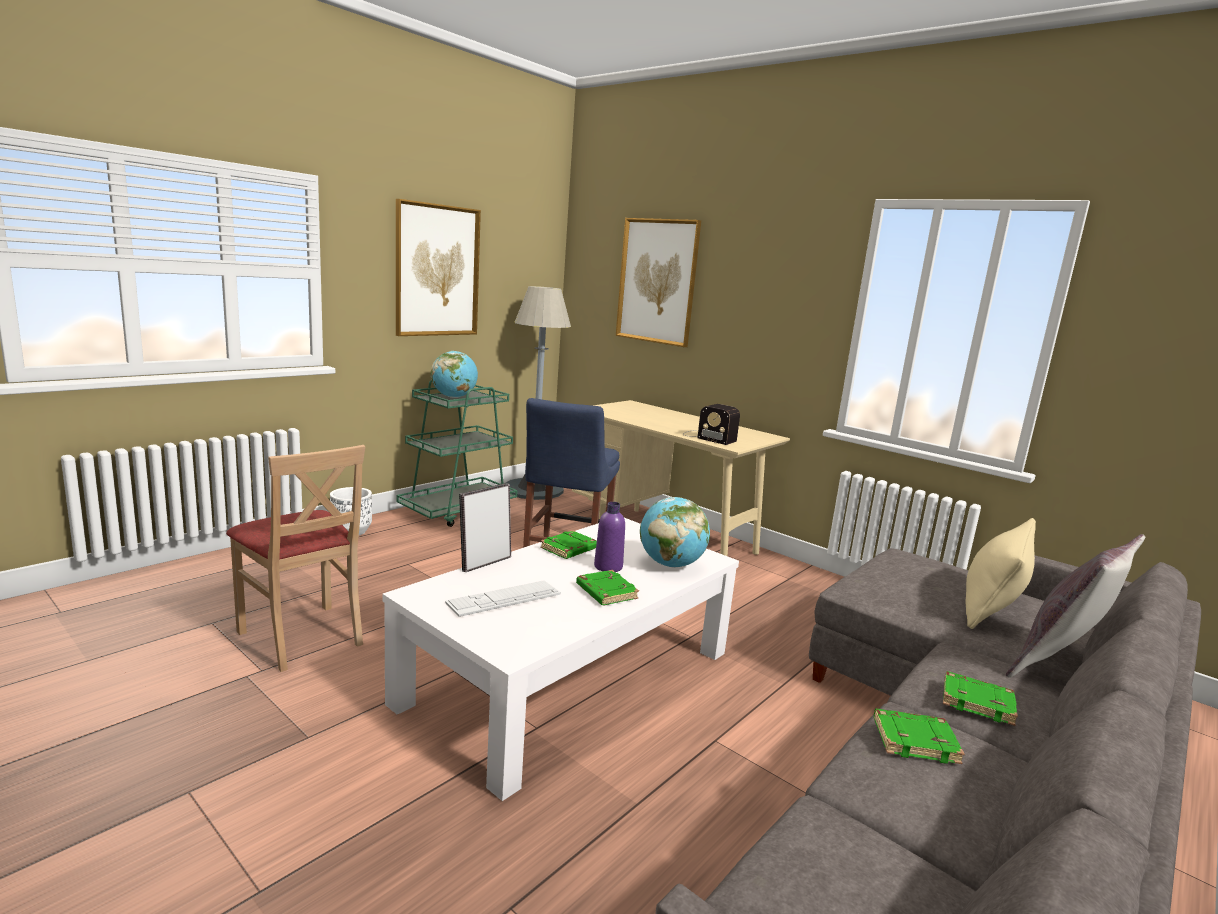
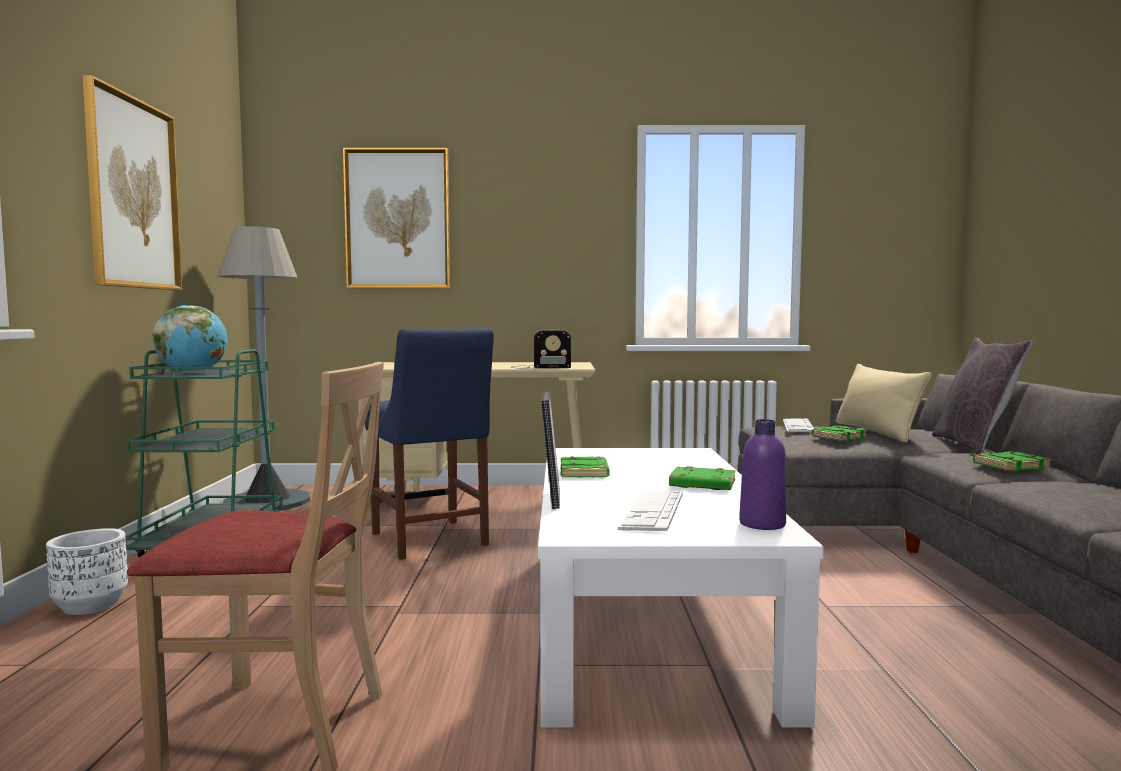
camera: 40 degrees left, 10 degrees down
(608, 567) = (650, 473): purple bottle -> purple bottle (762, 524)
(671, 564) = (682, 460): globe -> none
(915, 740) = (1053, 487): green book -> green book (839, 437)
(921, 566) = (797, 426): none -> keyboard

